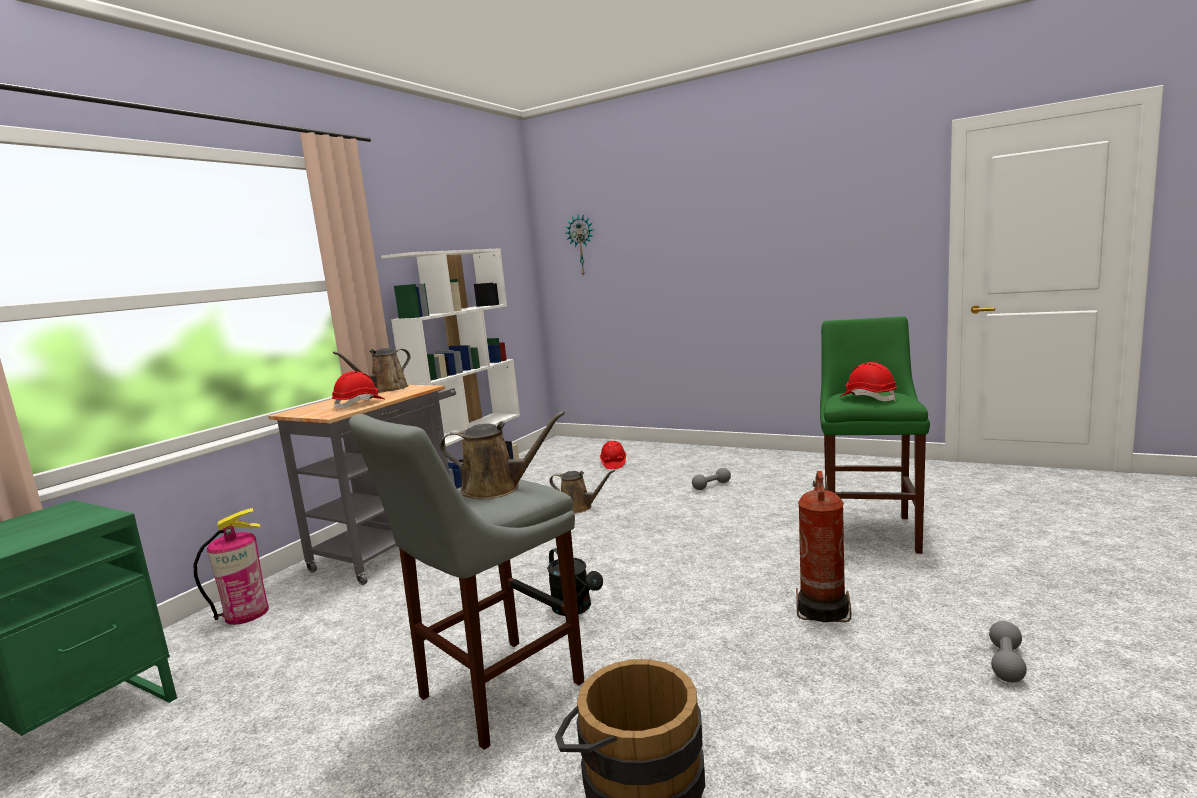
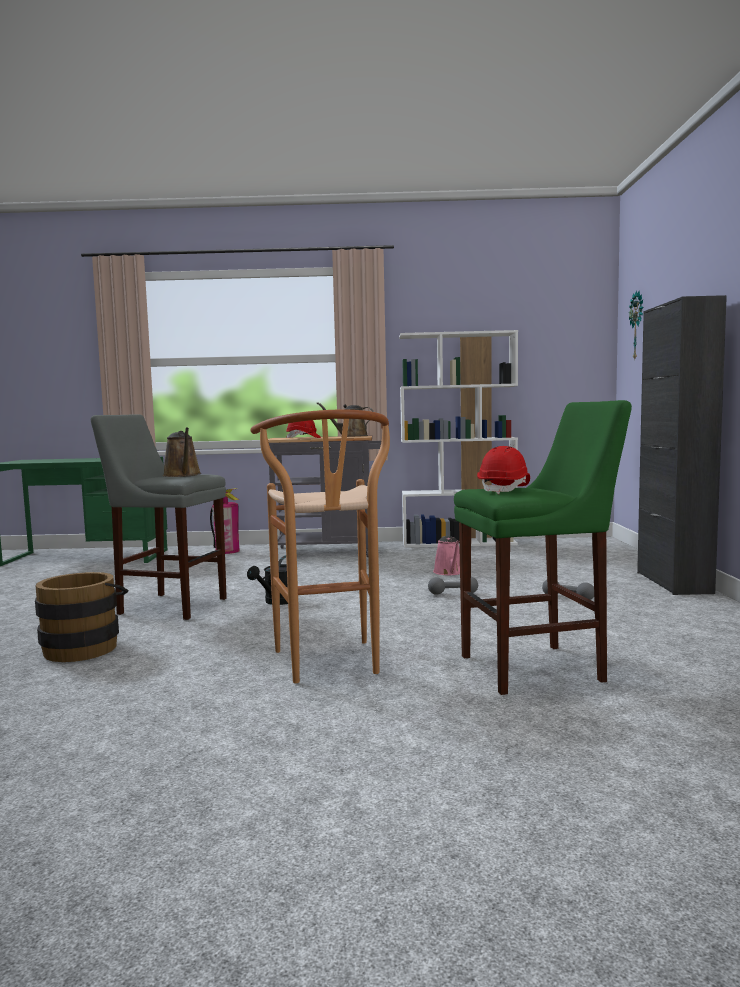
camera: 60 degrees right, 5 degrees down
(578, 507) = (449, 572): brown watering can -> pink watering can
(613, 464) = (569, 562): red hard hat -> none
(708, 451) = (673, 582): none -> black cabinet
(823, 609) = (330, 665): fire extinguisher -> brown stool
(1006, 663) = (275, 739): grey dumbbell -> grey dumbbell (453, 593)

